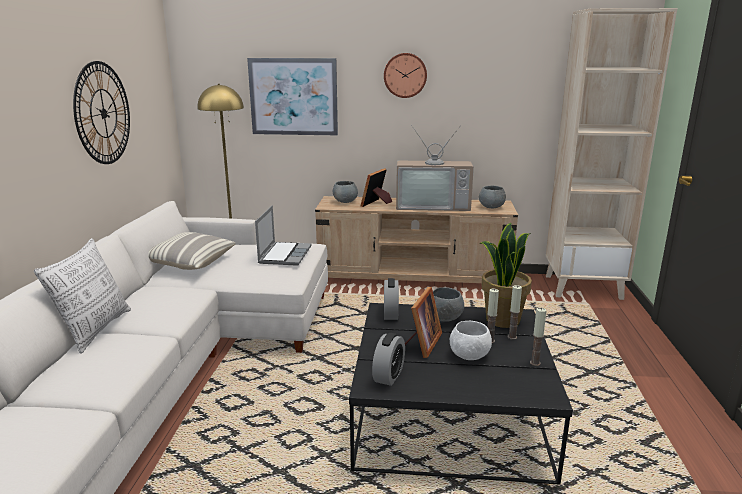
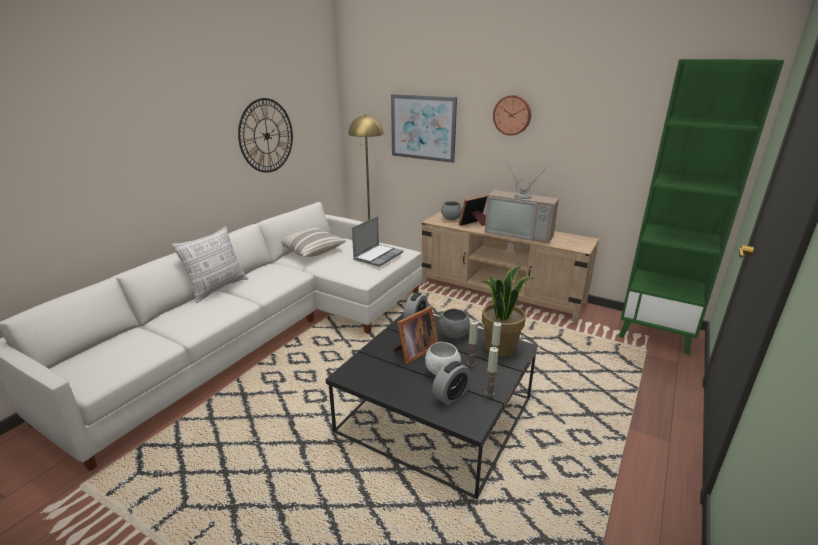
camera: 25 degrees right, 5 degrees up
(388, 376) = (367, 370): alarm clock -> alarm clock (451, 396)
(491, 207) = (572, 243): grey bowl -> none
(583, 287) = (656, 333): beige bookcase -> green bookcase

